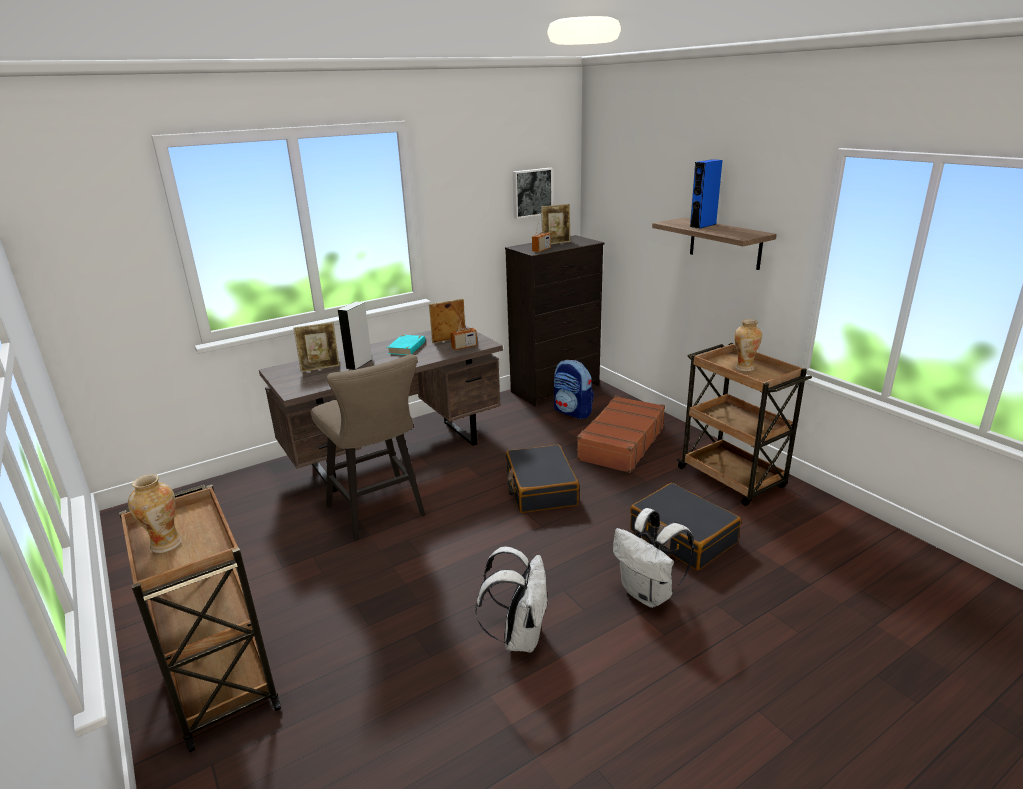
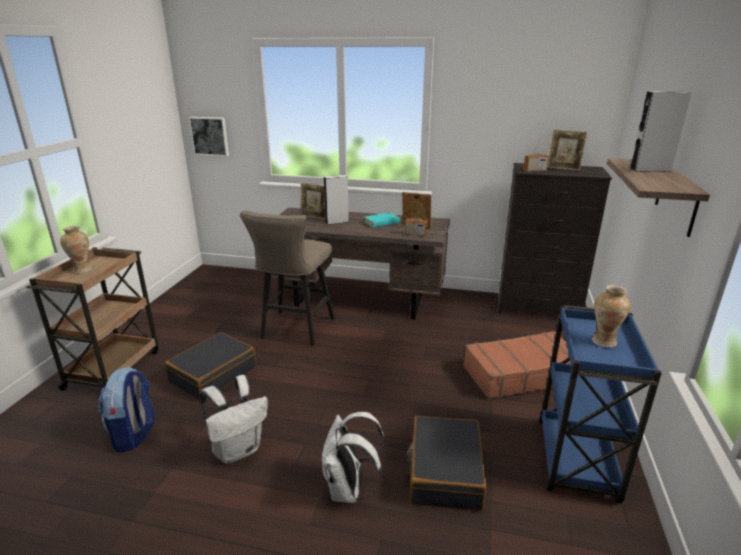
camera: 45 degrees right, 0 degrees up
(531, 192) = (557, 116): picture -> picture (210, 136)
(540, 489) = (404, 371): black suitcase -> black suitcase (213, 374)
(573, 412) = (522, 331): backpack -> backpack (134, 434)
(703, 225) = (650, 170): blue speaker -> grey speaker
(732, 479) = (576, 461): brown cart -> blue cart

